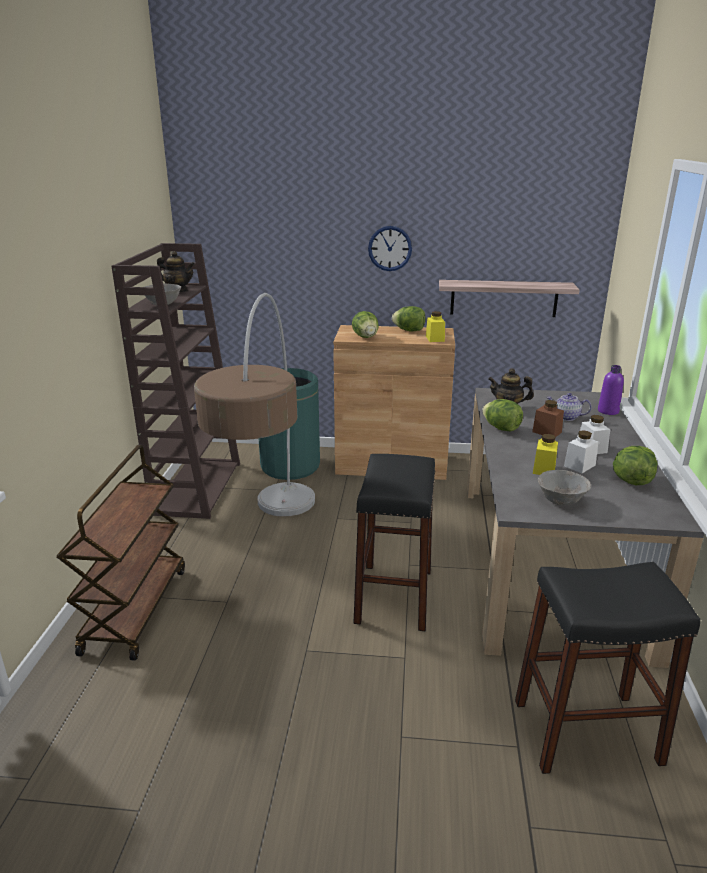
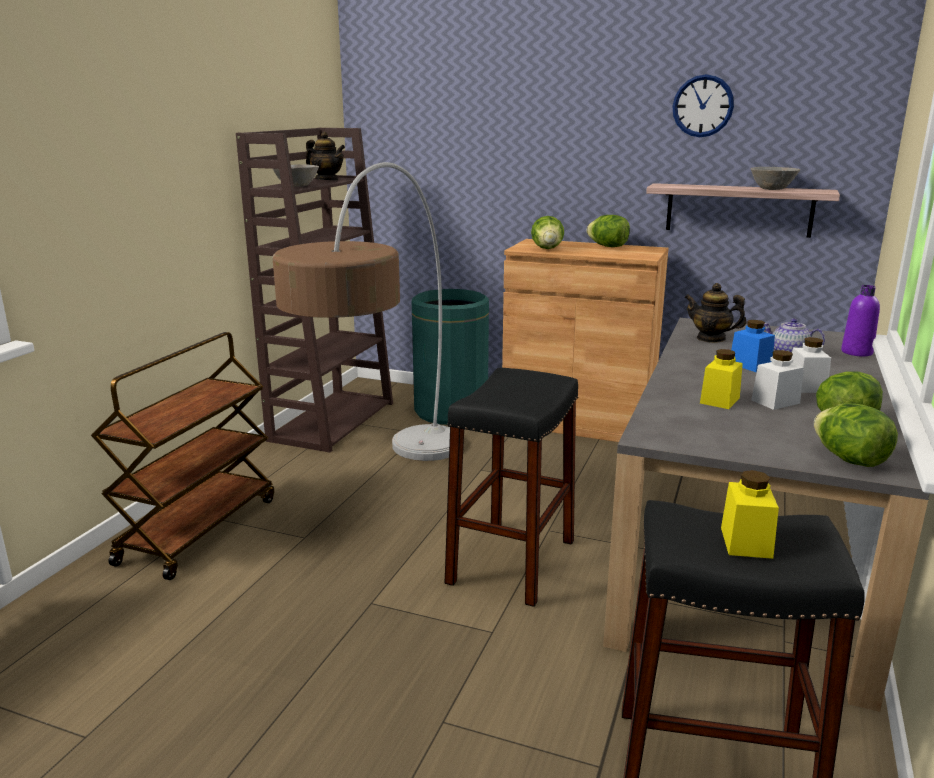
camera: 15 degrees right, 5 degrees down
(390, 248) = (591, 142): wall clock -> wall clock (703, 106)
(435, 339) = (635, 254): yellow jar -> yellow jar (746, 542)
(501, 428) = (687, 357): lettuce -> lettuce (849, 459)
(547, 432) = (750, 365): brown jar -> blue jar
(561, 500) = (723, 433): grey bowl -> grey bowl (773, 189)

